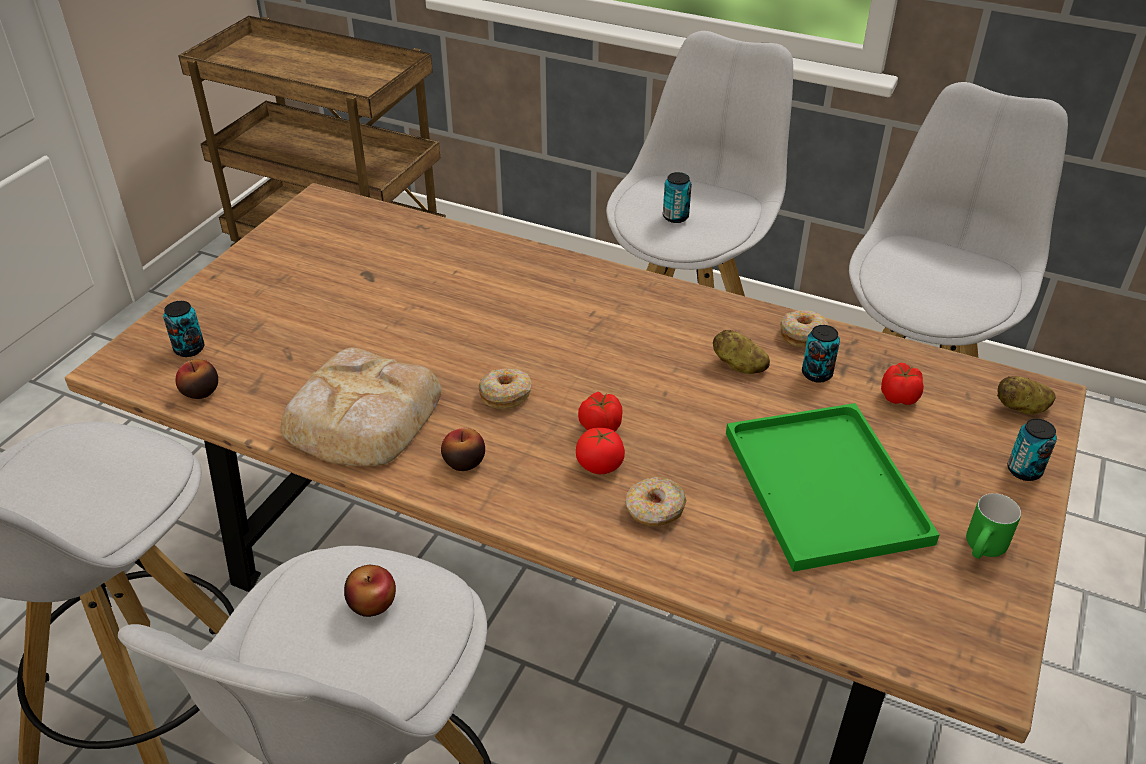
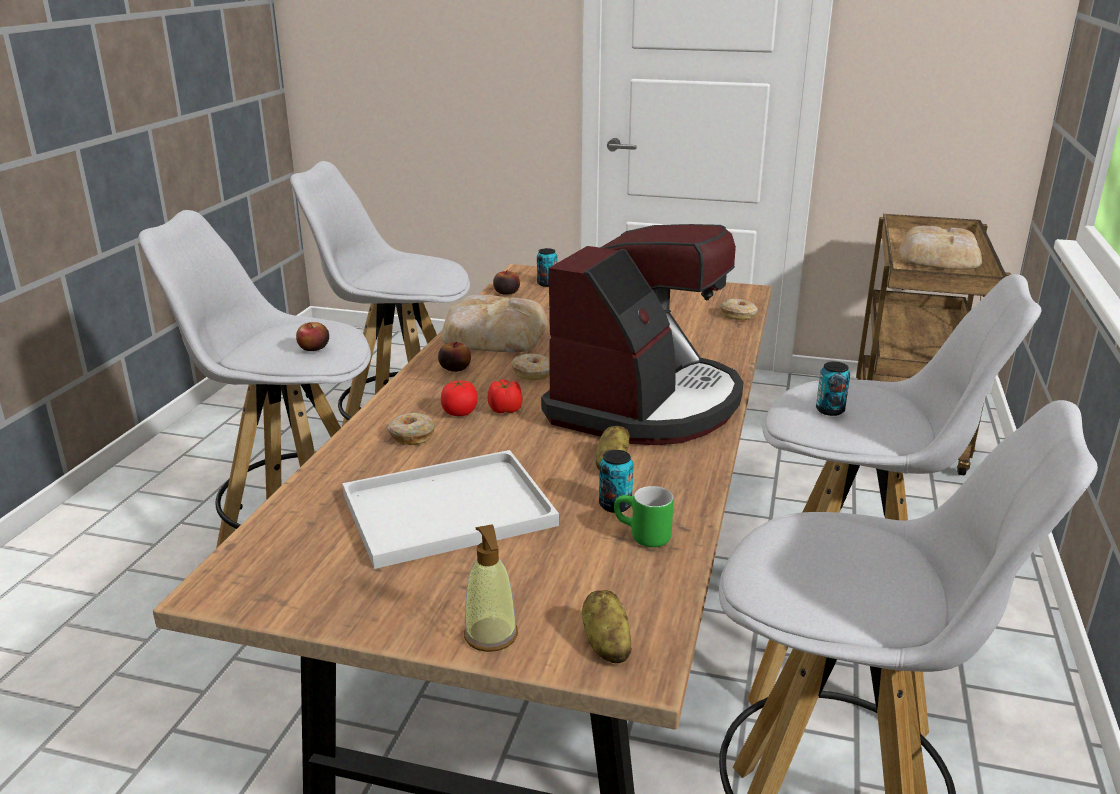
camera: 80 degrees right, 15 degrees down
(312, 70) = (938, 258): none -> bread
(611, 323) = (646, 404): none -> coffee machine
(802, 334) = (679, 497): donut -> donut (738, 315)
(821, 483) = (451, 508): green tray -> white tray
(899, 396) = (596, 554): tomato -> none
(985, 551) = (365, 598): green mug -> green mug (641, 537)
(1024, 470) = (491, 635): can -> soap dispenser

